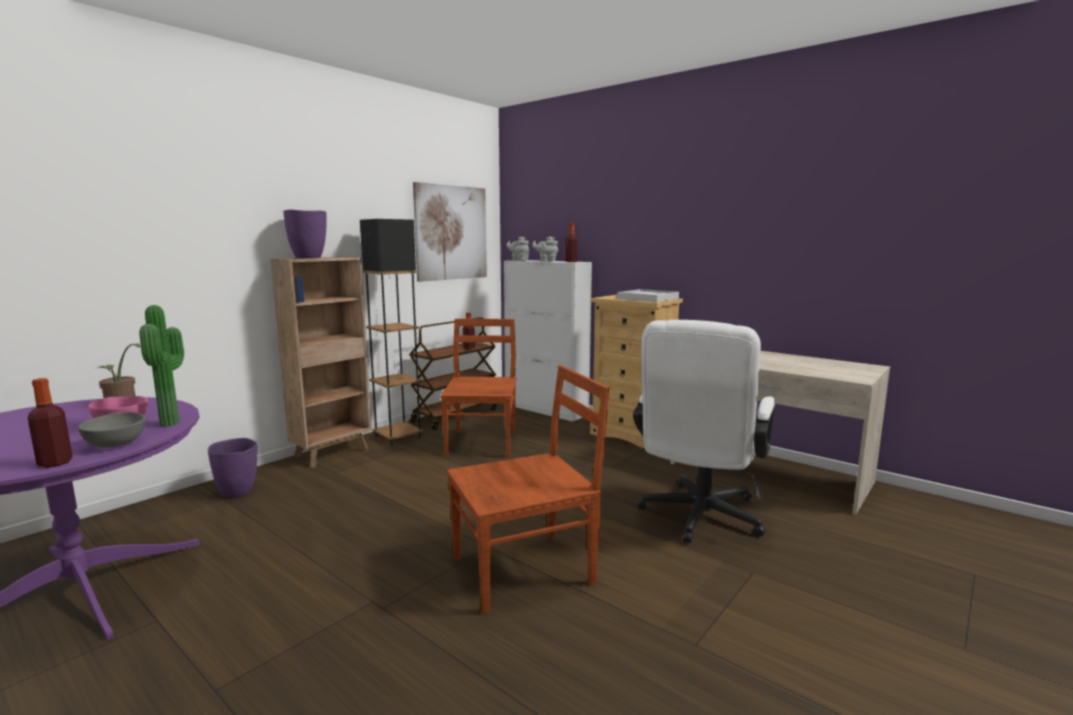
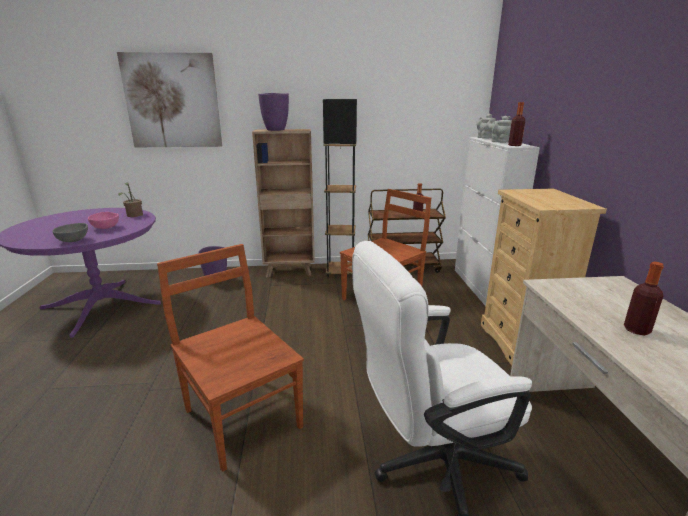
camera: 45 degrees right, 10 degrees up
(55, 463) = (39, 244): bottle -> bottle (636, 330)
(173, 423) = (116, 234): potted plant -> none
(451, 233) = (426, 108): picture -> picture (172, 101)
(526, 569) = (241, 416): brown chair -> brown chair turned 150 degrees counterclockwise
(647, 298) = (555, 201): white tray -> none

